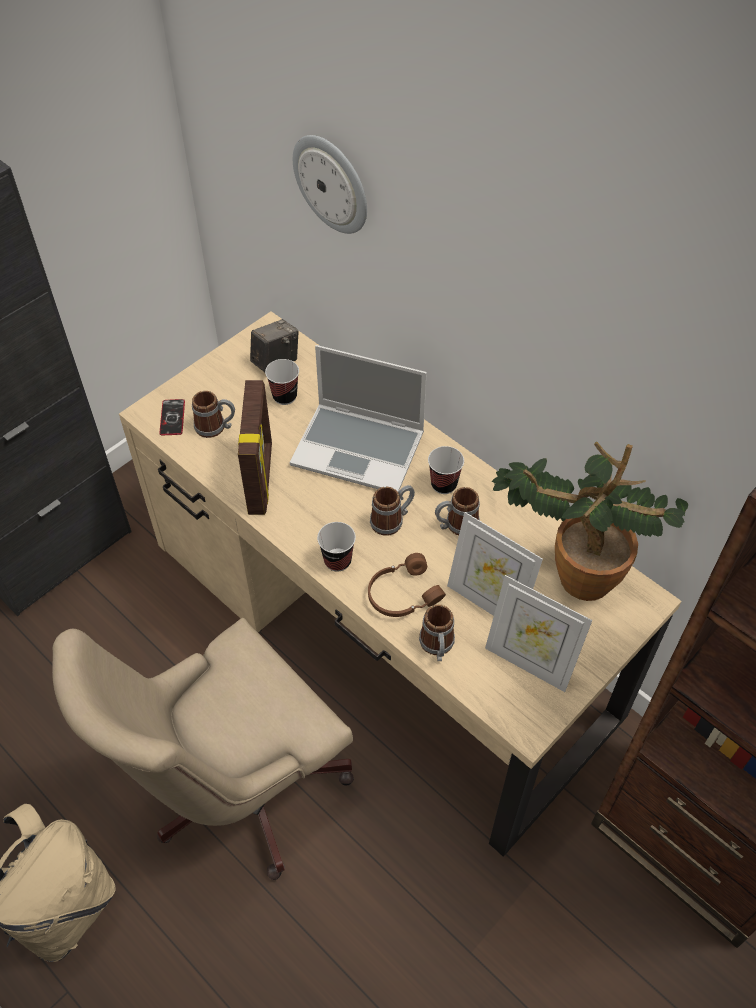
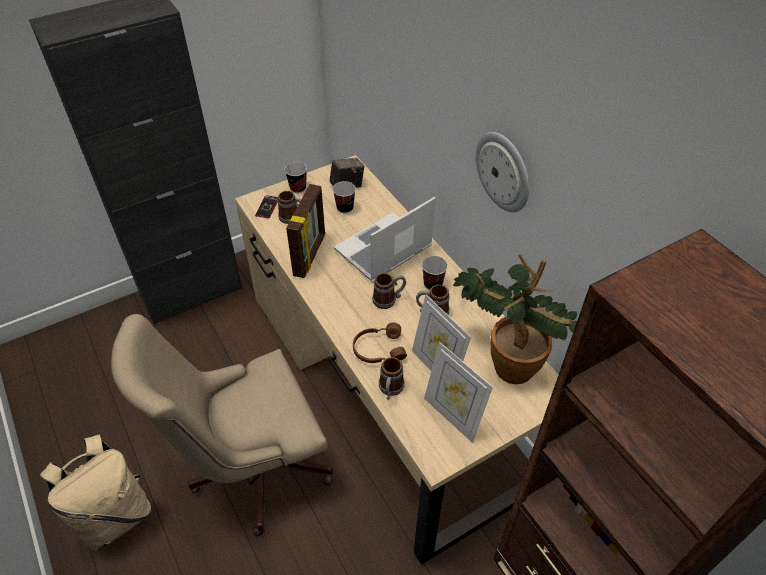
camera: 15 degrees right, 5 degrees down
(332, 183) = (394, 61): wall clock -> wall clock (504, 171)
(337, 560) = (342, 318): cup -> cup (298, 188)
(360, 449) = (383, 250): laptop -> laptop turned 105 degrees clockwise

